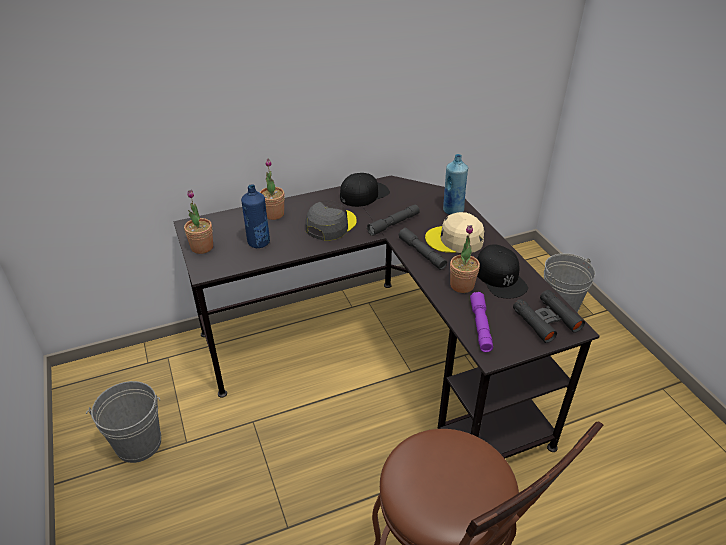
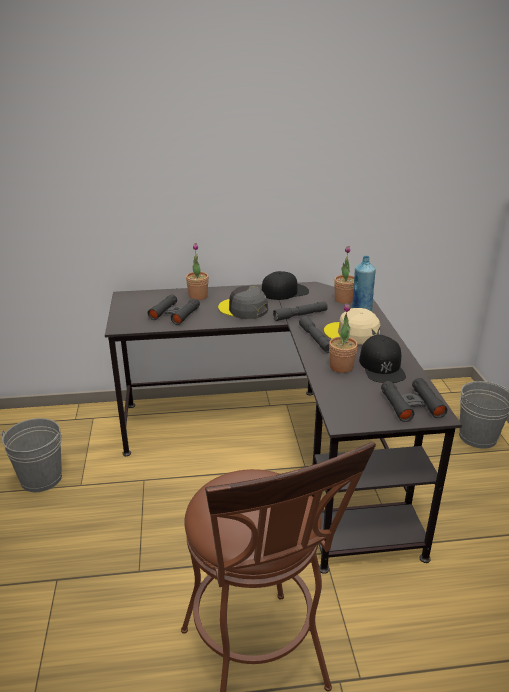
camera: 15 degrees right, 10 degrees down
(202, 247) = (126, 311): potted plant -> potted plant (344, 300)
(258, 243) = (174, 314): blue bottle -> black binoculars
(330, 225) = (243, 309): grey cap -> grey cap turned 105 degrees counterclockwise
(480, 326) = (343, 399): purple flashlight -> none

